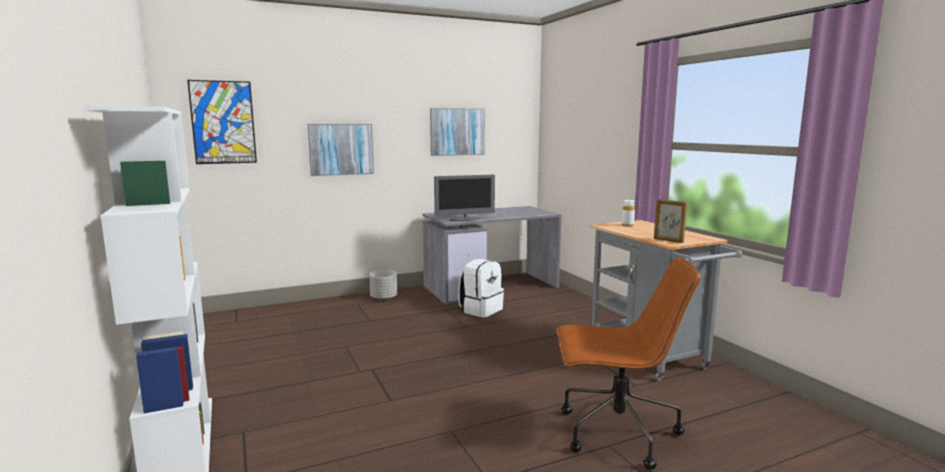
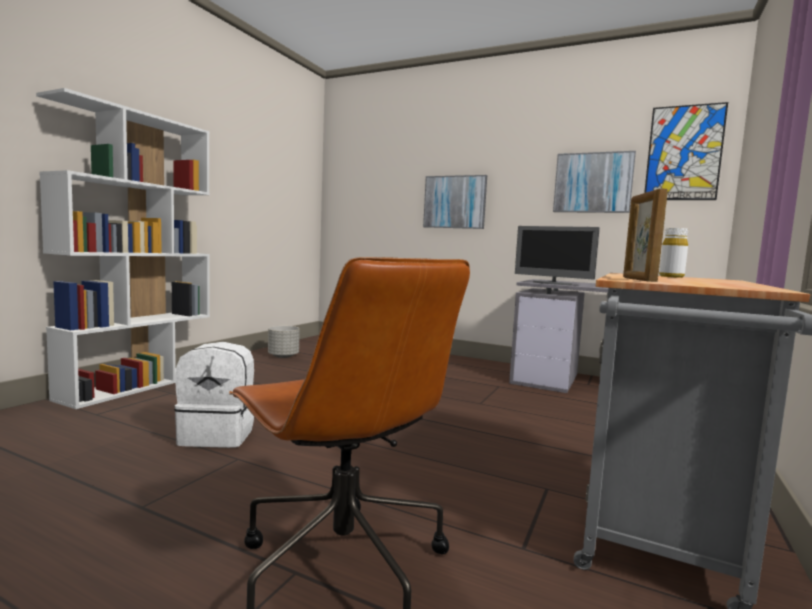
camera: 50 degrees right, 5 degrees down
(223, 122) = (364, 177): picture -> picture (684, 153)
(383, 298) = (467, 363): grey planter -> grey planter (283, 356)
(481, 310) = (533, 398): white backpack -> white backpack (218, 435)

